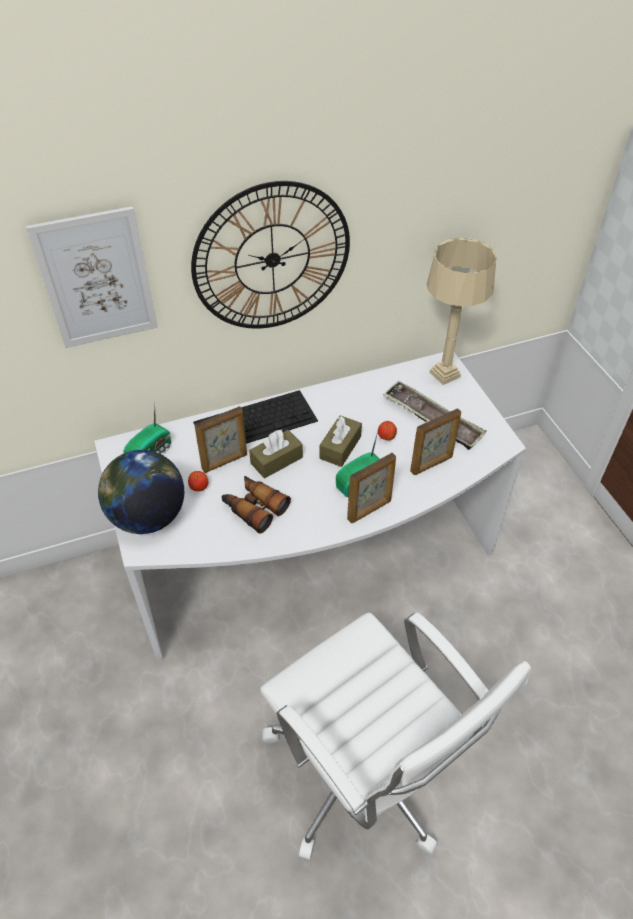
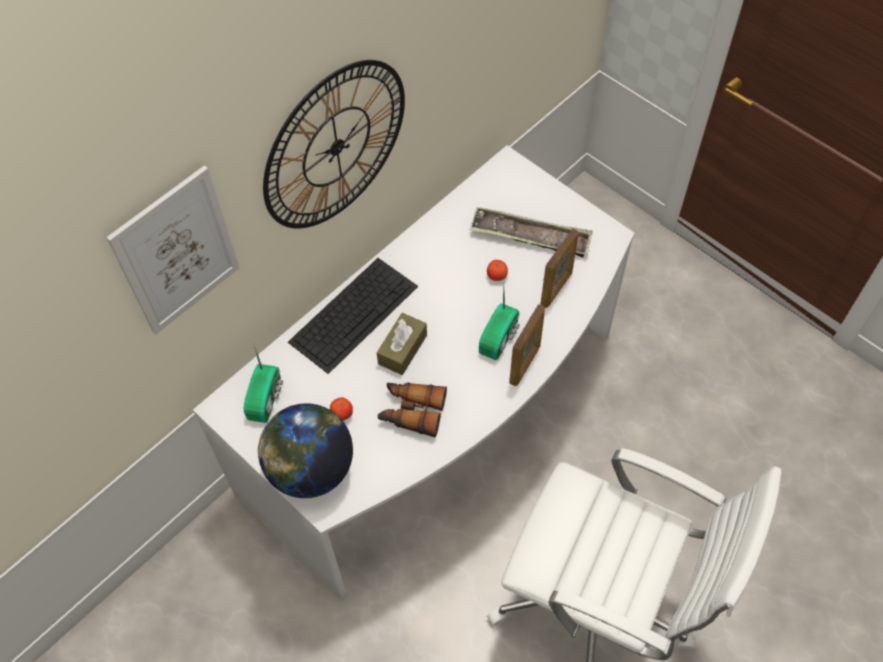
camera: 25 degrees left, 10 degrees up
(225, 462) = (351, 374): picture frame -> none
(340, 447) = (458, 307): brown tissue box -> none
(444, 374) = (514, 178): beige table lamp -> none

